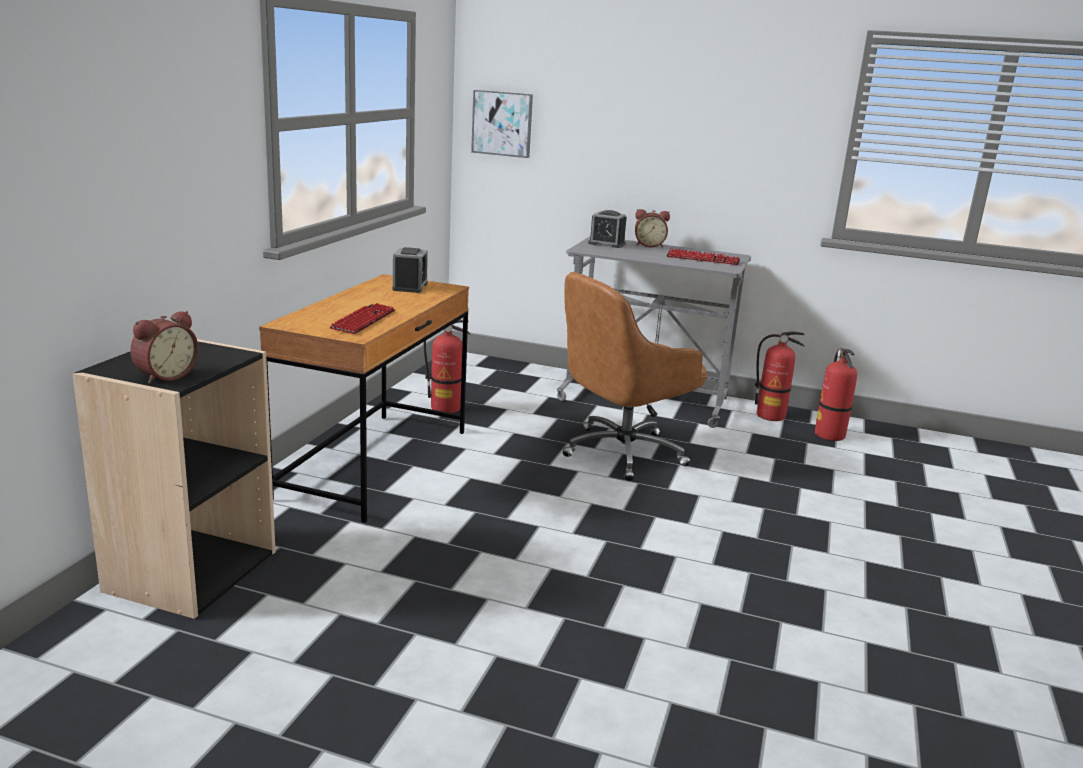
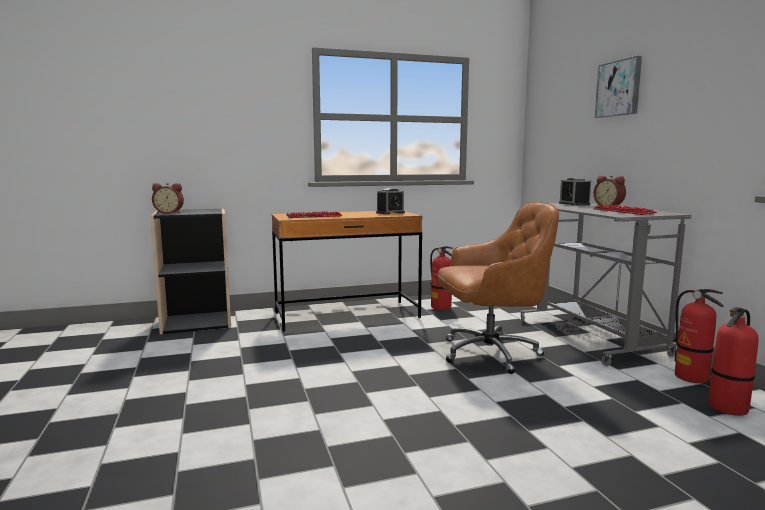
camera: 55 degrees right, 10 degrees down
(502, 123) = (544, 126): picture -> picture (619, 88)
(622, 452) = (490, 353): brown office chair -> brown office chair turned 150 degrees clockwise

